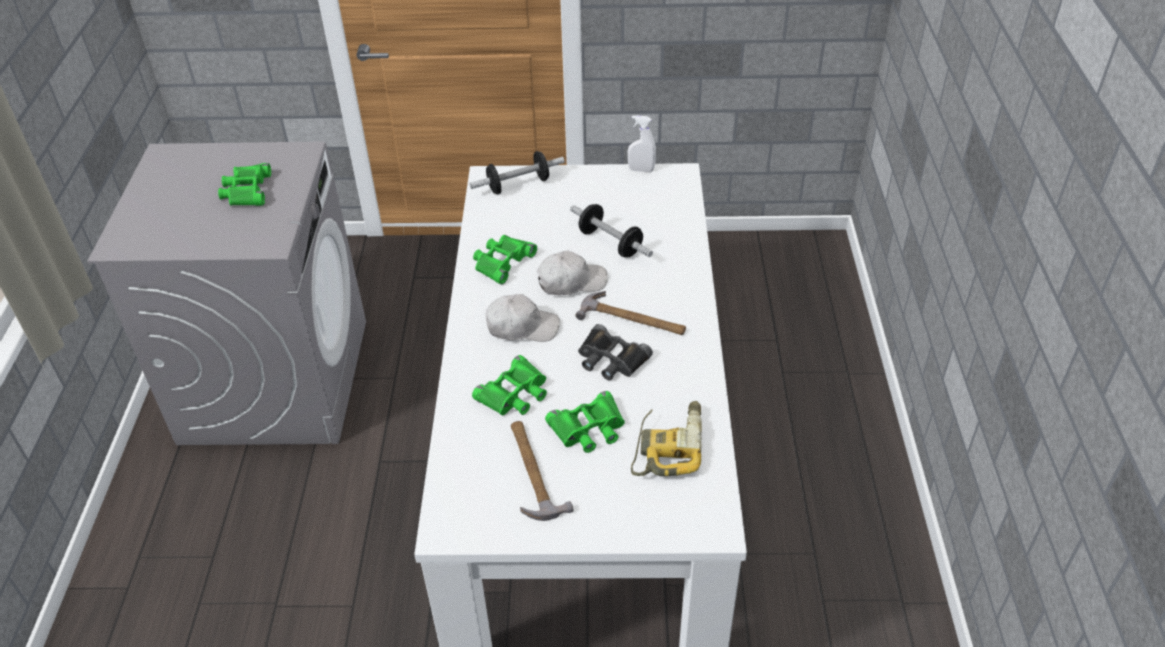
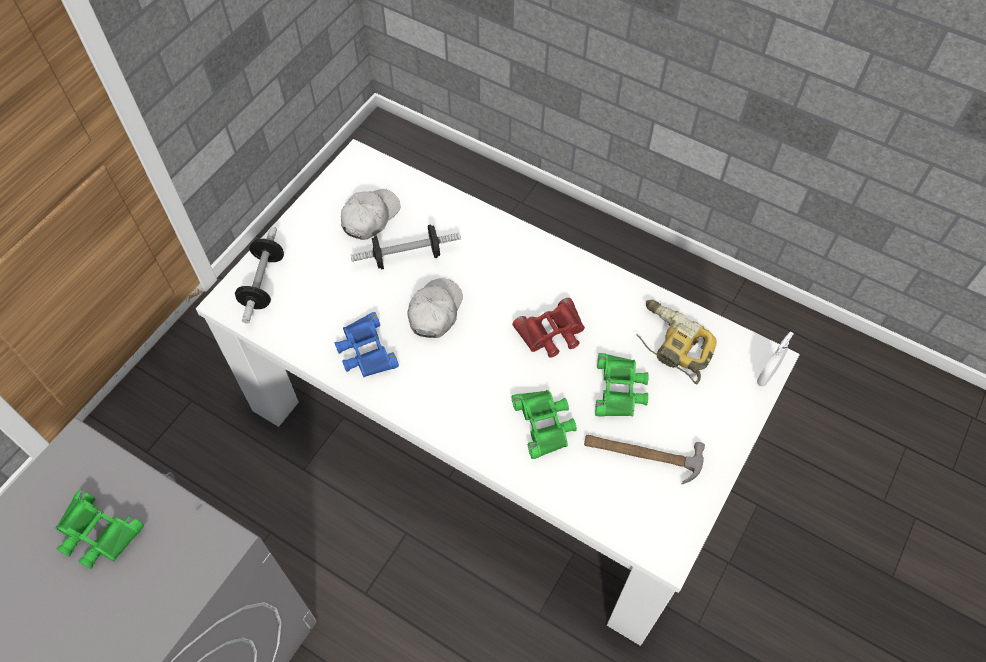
camera: 60 degrees left, 15 degrees up
(502, 262) = (365, 351): green binoculars -> blue binoculars
(522, 326) = (465, 378): white cap -> white cap (370, 217)
(611, 359) = (552, 333): black binoculars -> red binoculars
(633, 319) = (516, 292): hammer -> none
(641, 170) = (327, 182): white spray bottle -> white spray bottle (766, 376)

